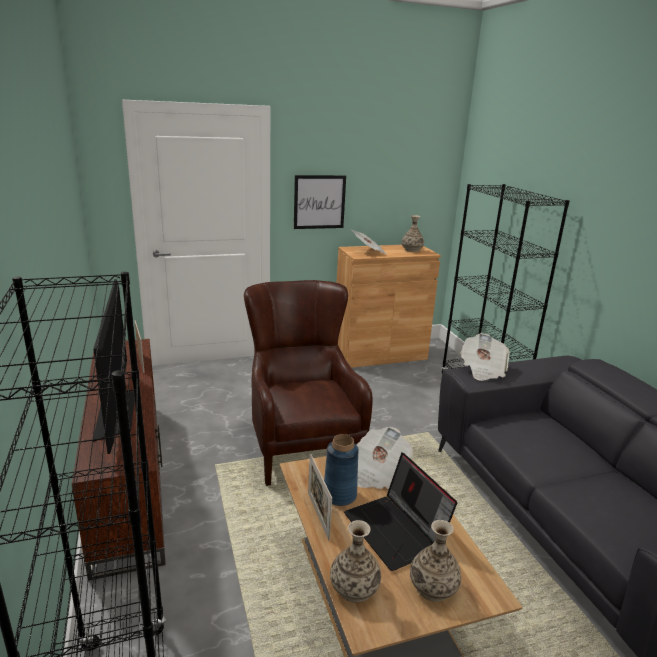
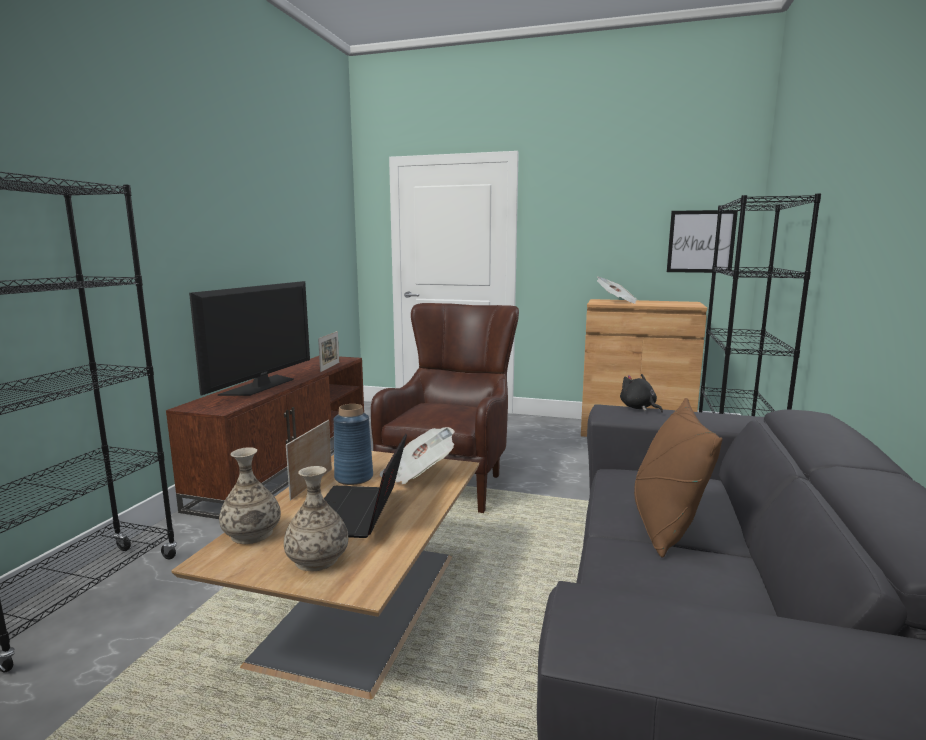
camera: 35 degrees right, 10 degrees down
(319, 202) = (569, 248): picture -> picture (701, 241)
(412, 250) = (676, 303): vase -> none
(482, 369) = (639, 408): newspaper -> black plush toy
(566, 466) = (664, 527): none -> brown pillow

